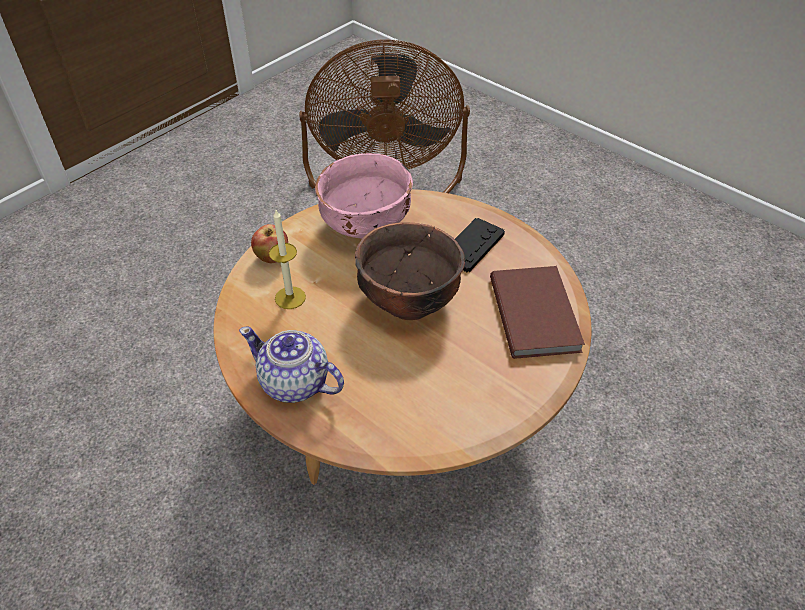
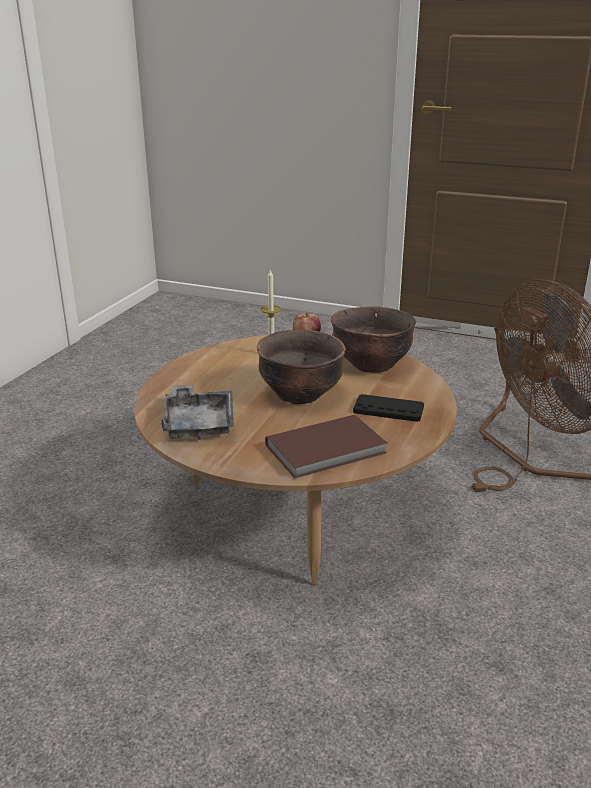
camera: 70 degrees right, 20 degrees down
(295, 383) = (194, 371): teapot -> none
(367, 227) = (370, 365): pink bowl -> brown bowl
(439, 406) = (198, 423): none -> grey tray

